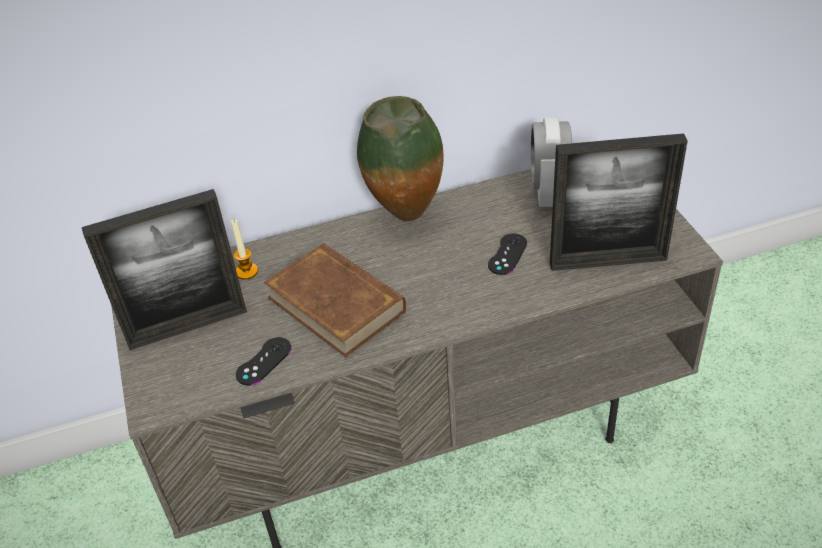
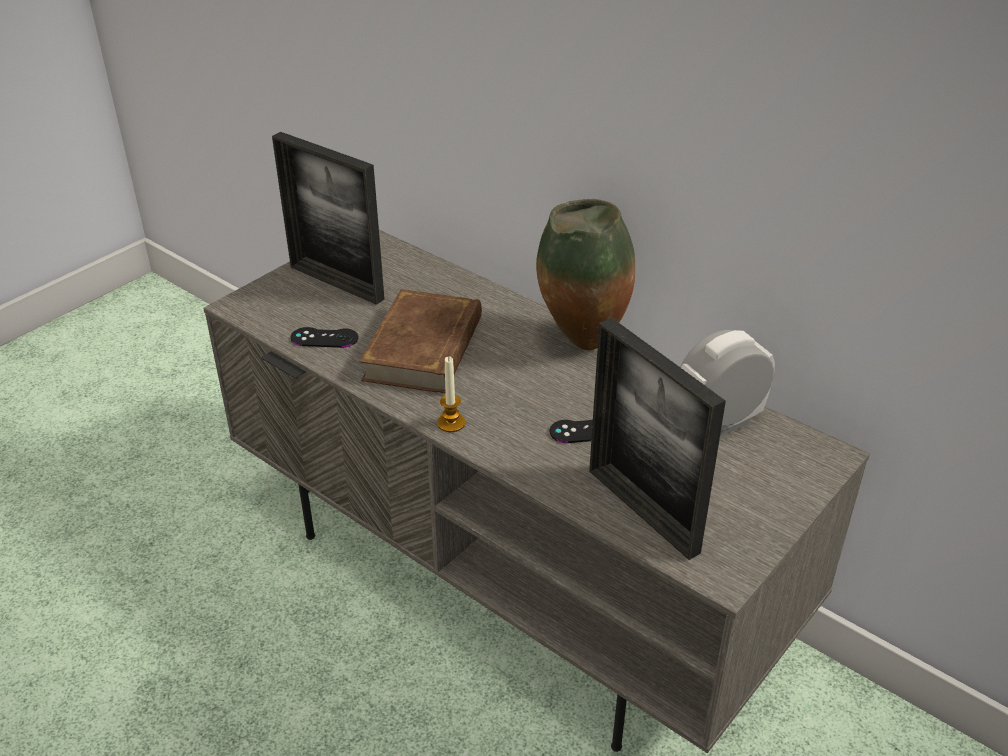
camera: 55 degrees right, 5 degrees down
(246, 271) = (425, 283): candle -> candle (451, 423)

